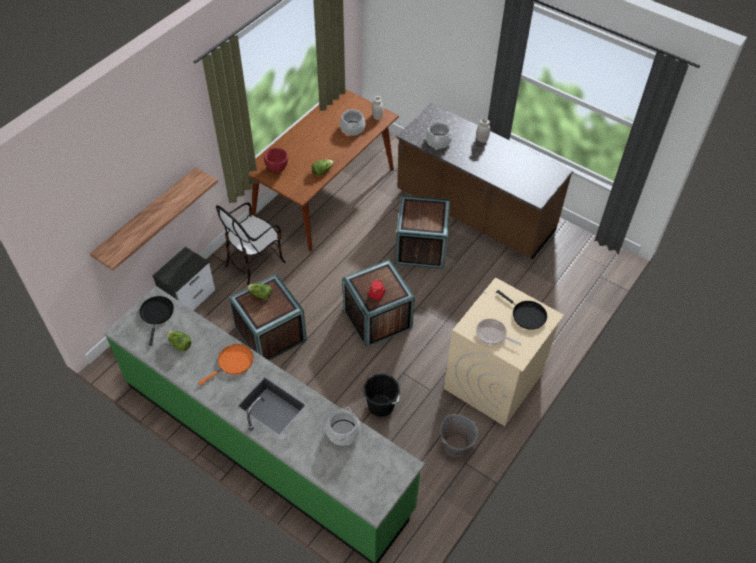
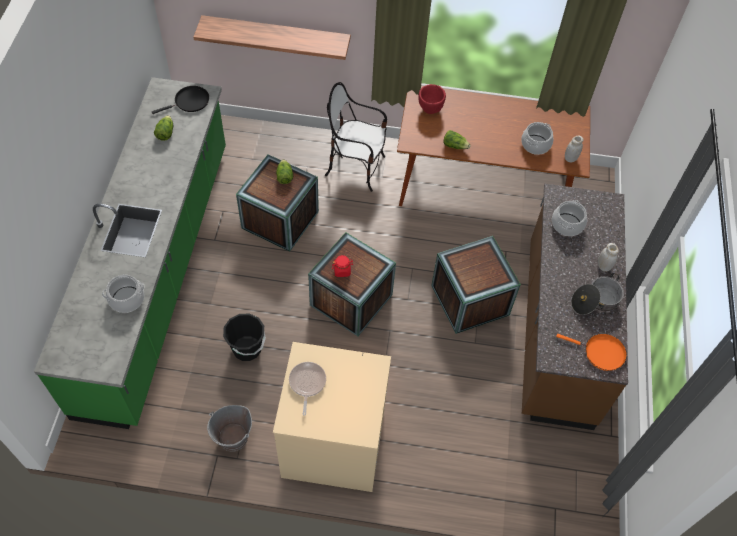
camera: 60 degrees right, 5 degrees up
(189, 296) = (285, 139): nightstand -> none
(233, 363) = (165, 180): orange frying pan -> orange frying pan (601, 353)
(506, 156) = (595, 301): none -> cooking pot
(526, 315) = (354, 408): black frying pan -> none

